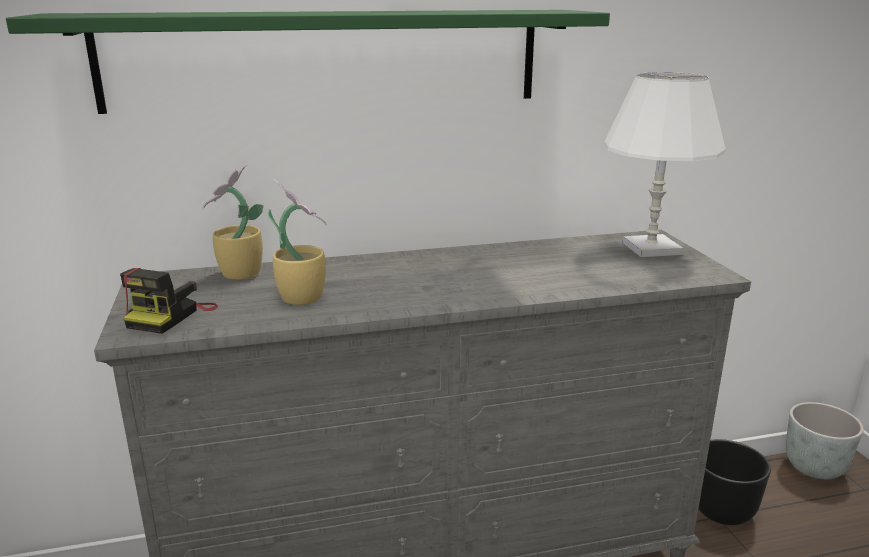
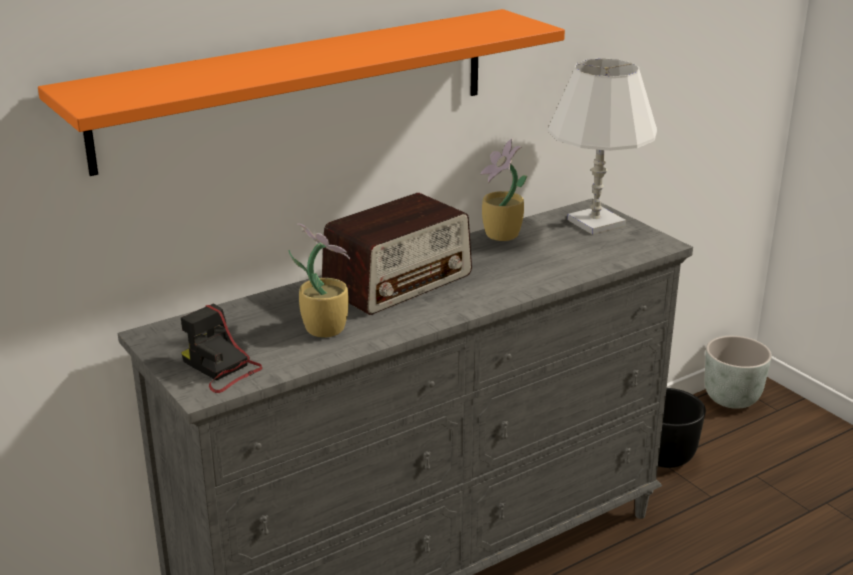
camera: 20 degrees left, 5 degrees up
(171, 316) = (221, 369): camera -> camera turned 135 degrees clockwise
(239, 274) = (238, 314): potted plant -> potted plant (501, 236)
(326, 59) = (298, 87): green shelf -> orange shelf
(410, 270) = (398, 282): none -> radio

